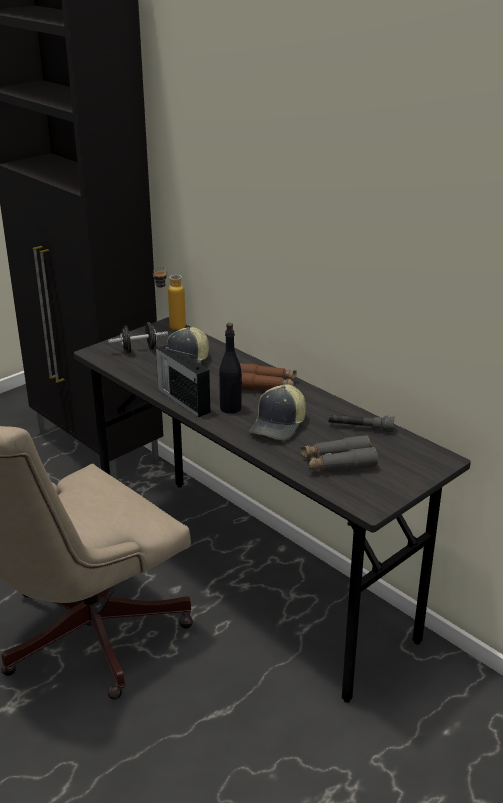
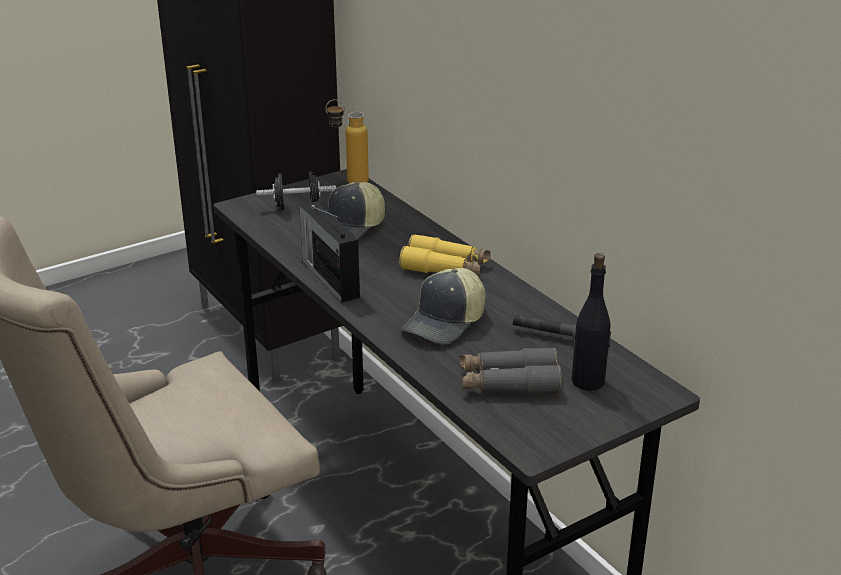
camera: 10 degrees right, 0 degrees up
(231, 408) = (389, 294): black bottle -> black bottle (588, 381)
(265, 385) = (445, 268): brown binoculars -> yellow binoculars

